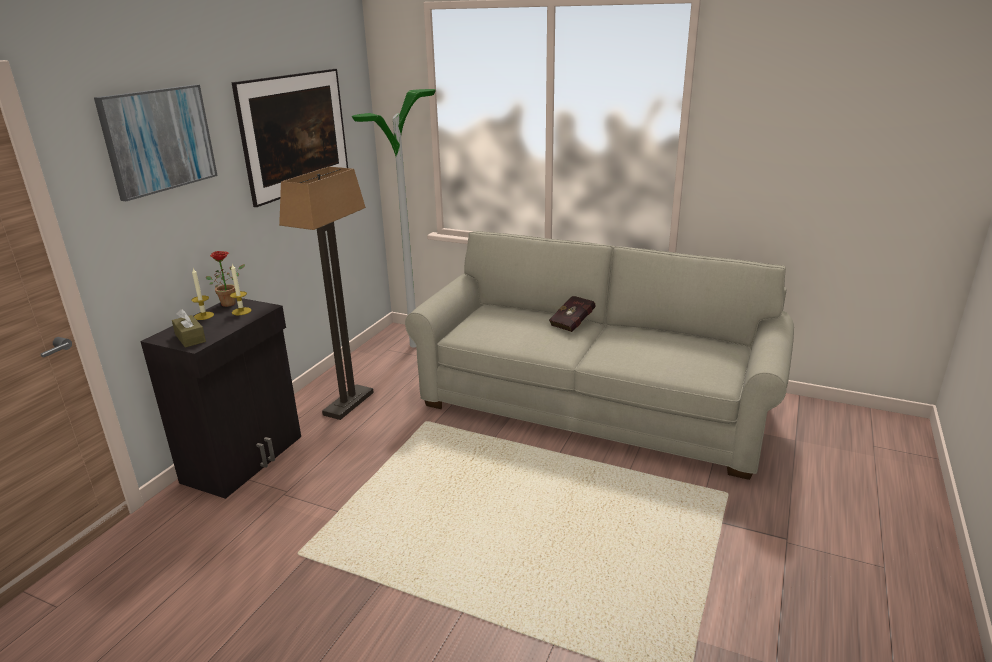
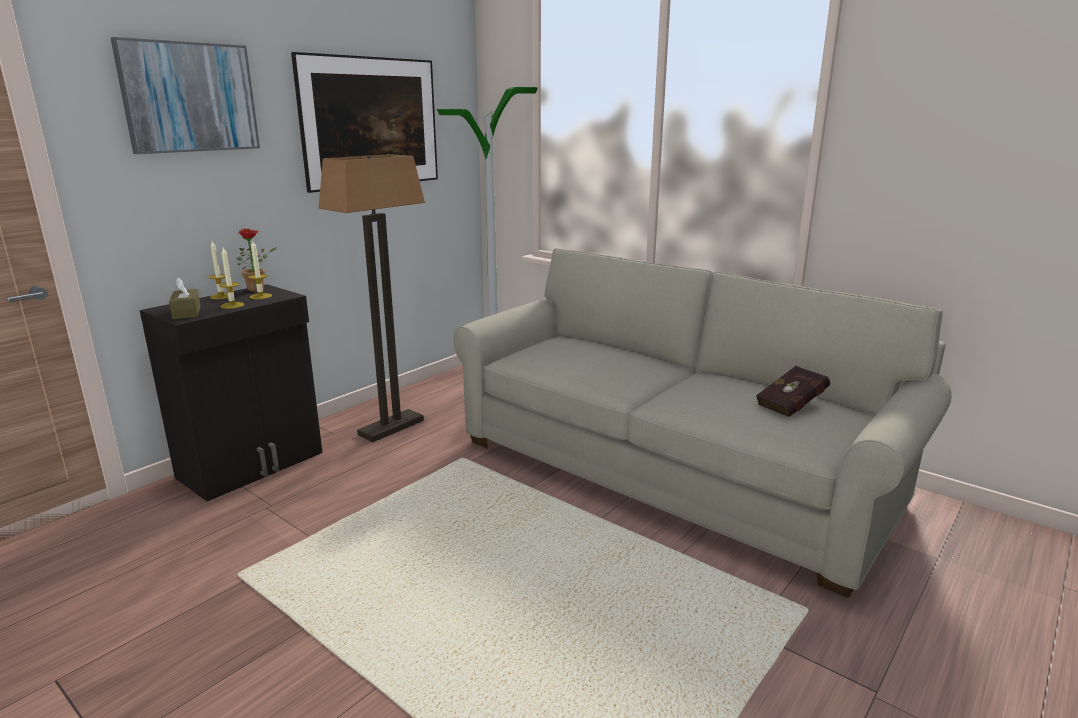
camera: 15 degrees right, 5 degrees down
(225, 325) = (232, 305): none -> candle
(574, 323) = (652, 363): red book -> red book (793, 406)

